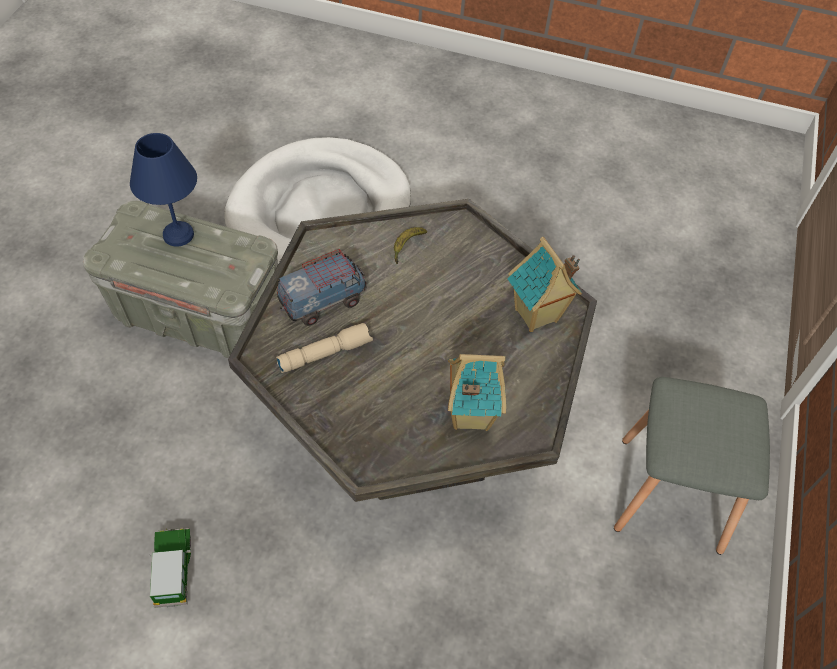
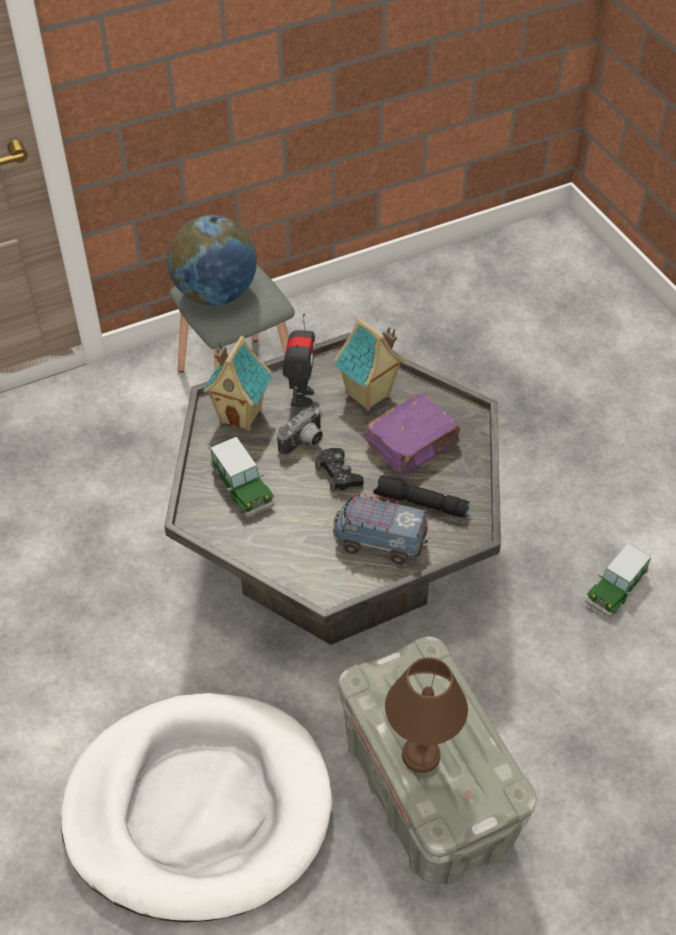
camera: 130 degrees left, 5 degrees down
(179, 234) = (419, 755): blue table lamp -> brown table lamp
(325, 352) = (419, 503): beige flashlight -> black flashlight
(385, 399) = (413, 444): none -> purple book
(406, 246) = (262, 535): banana -> none
(410, 327) = (338, 474): none -> black game controller
(461, 266) = (242, 488): none -> toy car
(464, 332) = (304, 443): none -> camera
(518, 368) = (300, 396): none -> toy robot
(720, 414) = (215, 294): none -> globe

